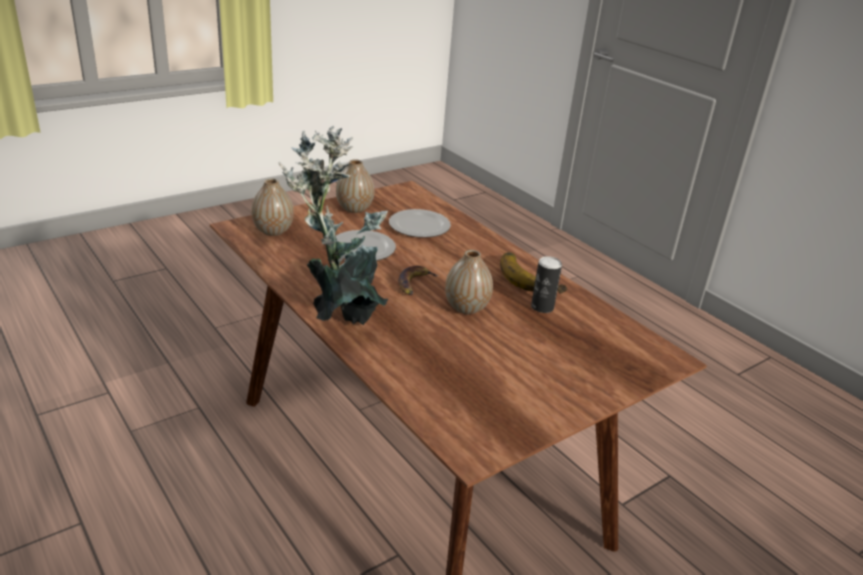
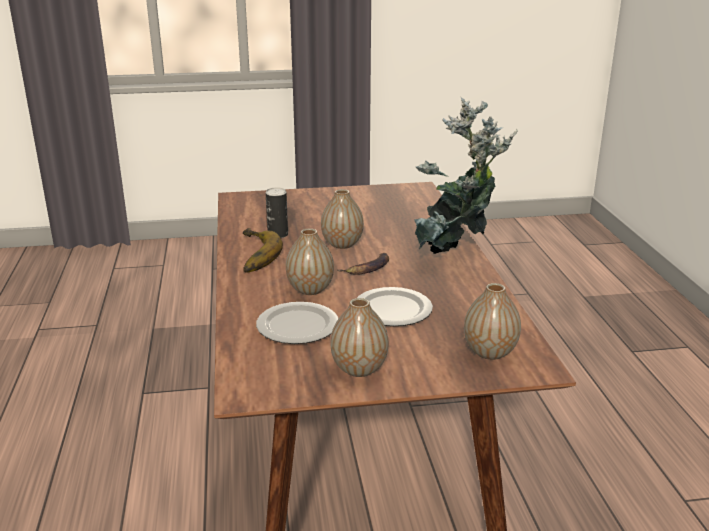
camera: 150 degrees left, 5 degrees down
(441, 254) = (310, 289): none -> vase

